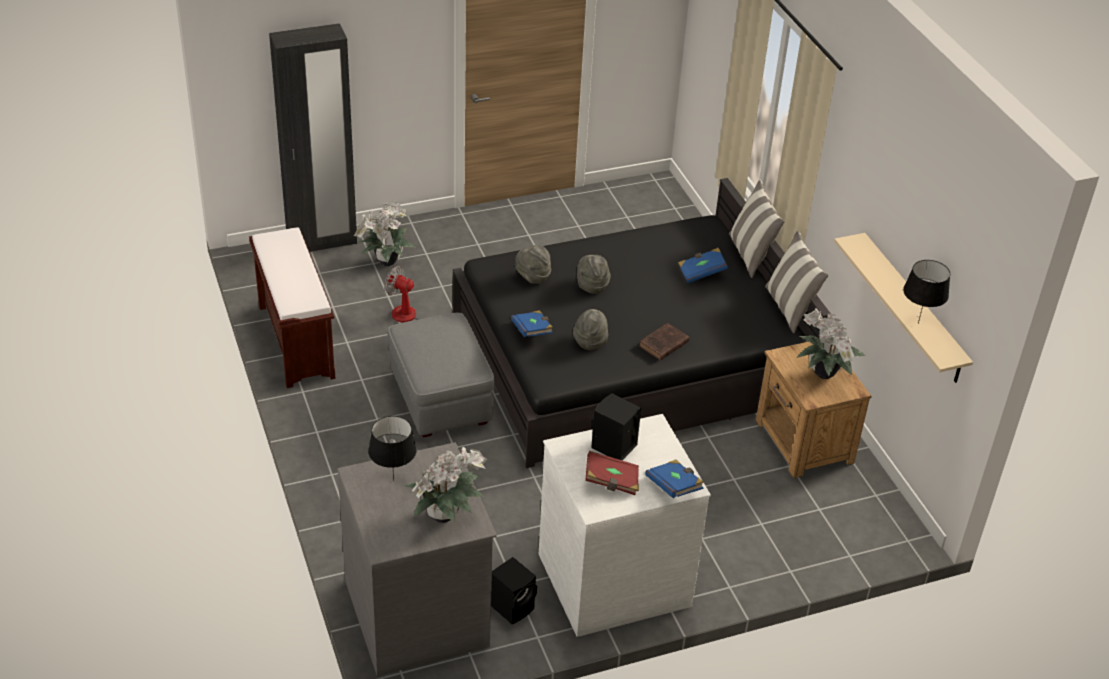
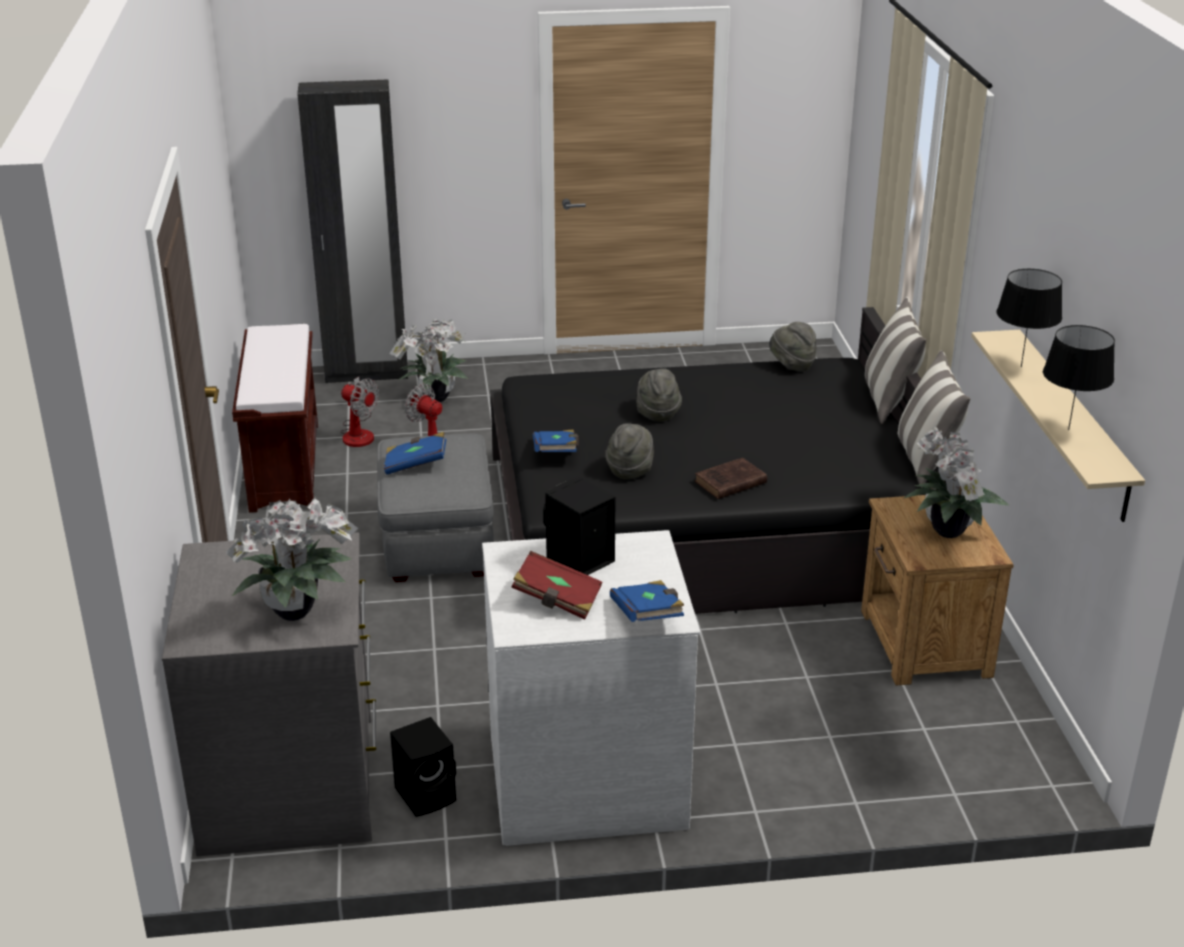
camera: 15 degrees right, 10 degrees down
(340, 302) = (359, 433): none -> fan
(393, 481) = (248, 566): black table lamp -> black table lamp (1021, 367)
(532, 277) = (581, 398): grey hat -> grey hat (792, 365)
(701, 273) = (813, 413): blue book -> blue book (416, 465)

